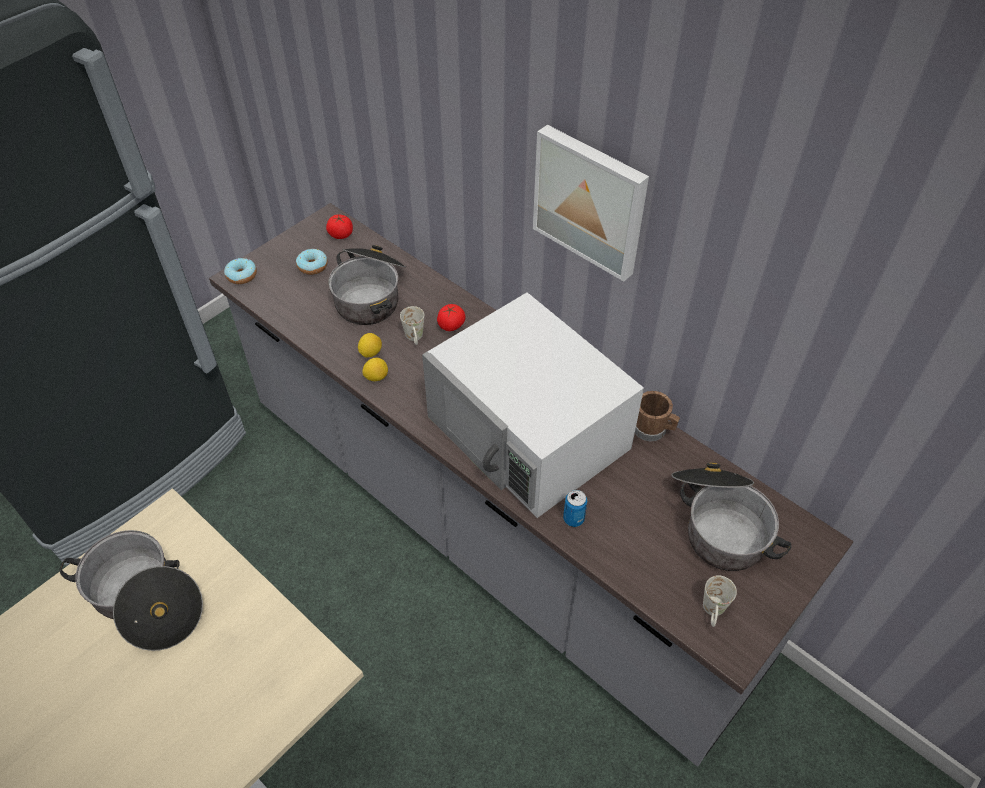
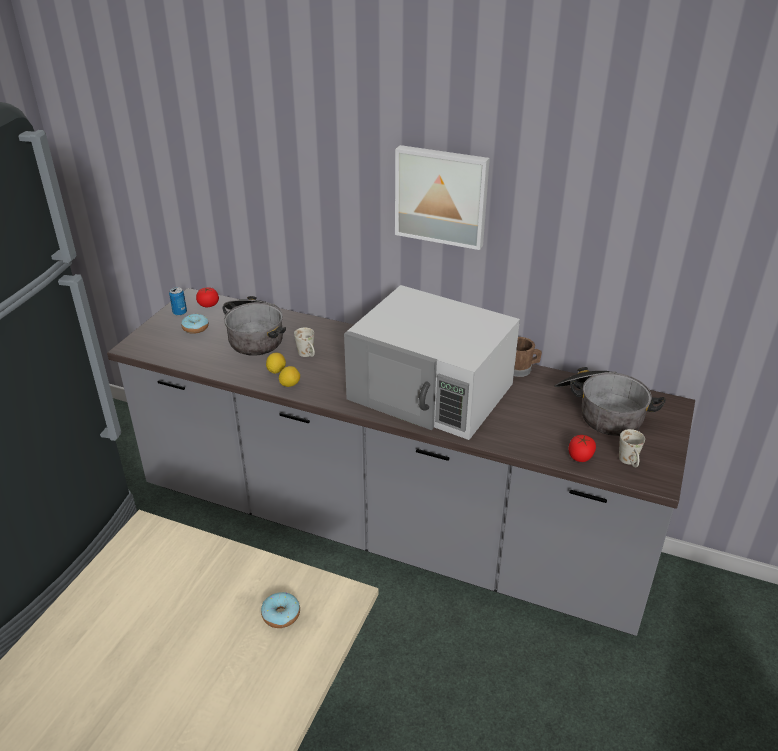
camera: 20 degrees left, 15 degrees down
(145, 600) = (156, 593): cooking pot -> none
(242, 276) = (136, 345): donut -> donut (281, 615)
(451, 325) = (332, 341): tomato -> tomato (580, 457)
(573, 519) = (496, 434): can -> can (180, 313)

